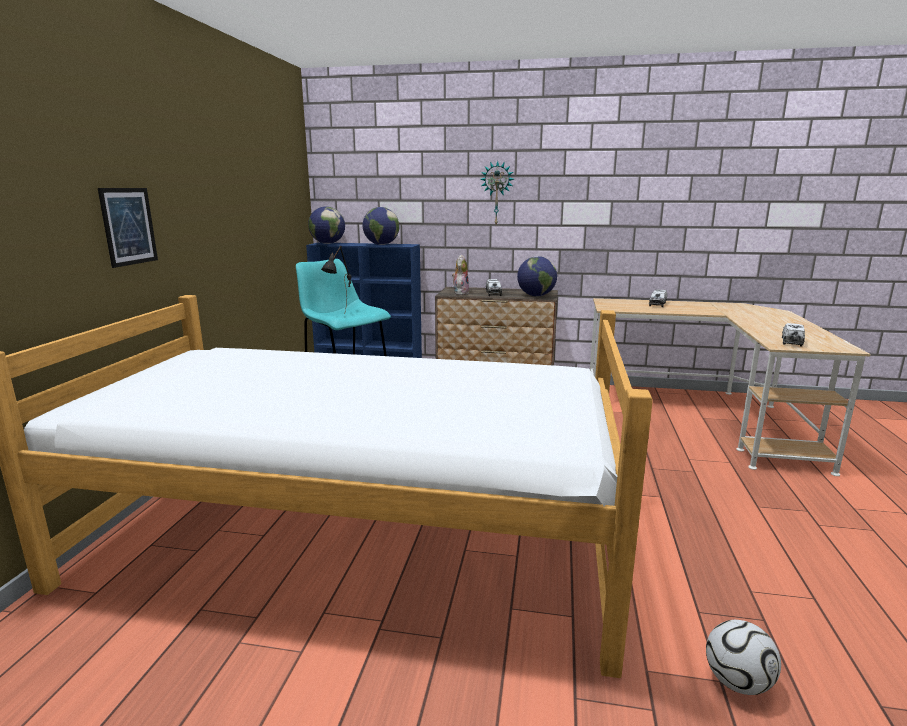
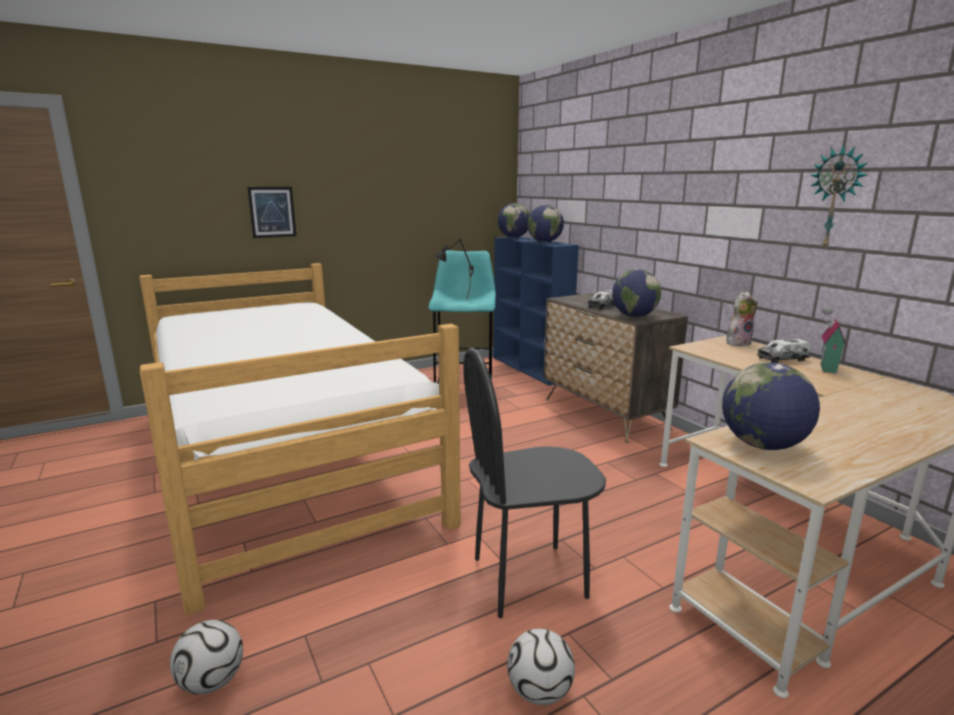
camera: 50 degrees right, 0 degrees up
(460, 293) = (576, 300): plush toy -> plush toy (738, 343)
(497, 193) = (643, 193): wall clock -> wall clock (836, 198)
(683, 304) = (825, 368): none -> toy house
(689, 495) = (529, 578): none -> black chair
(792, 341) = (762, 445): toy truck -> globe
(810, 536) = (540, 692): none -> football

